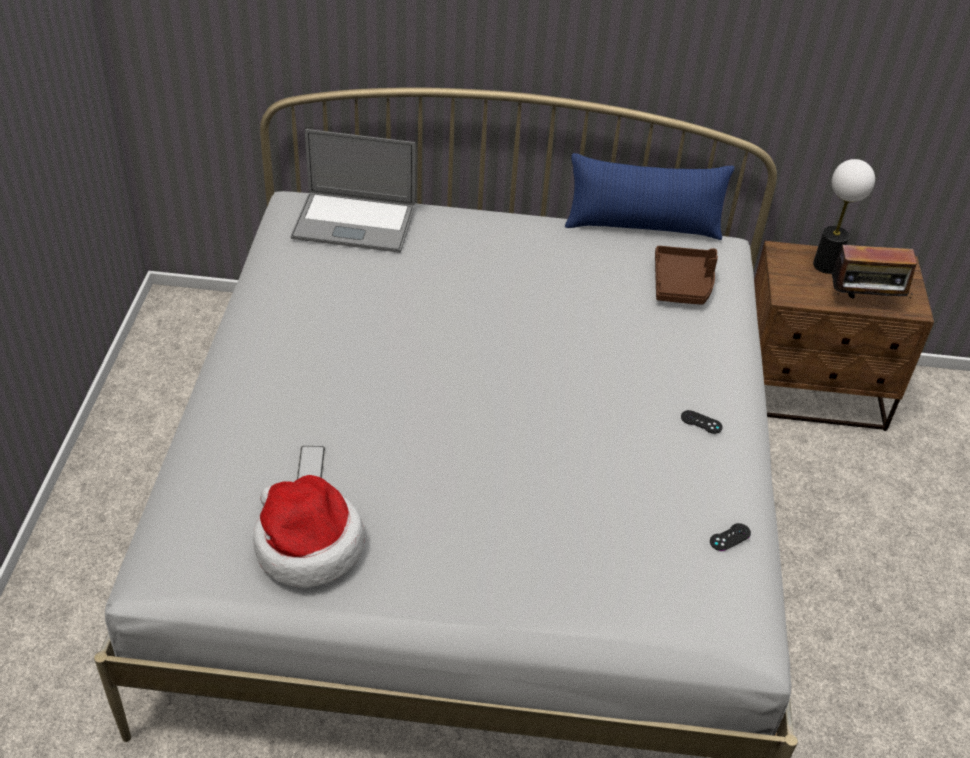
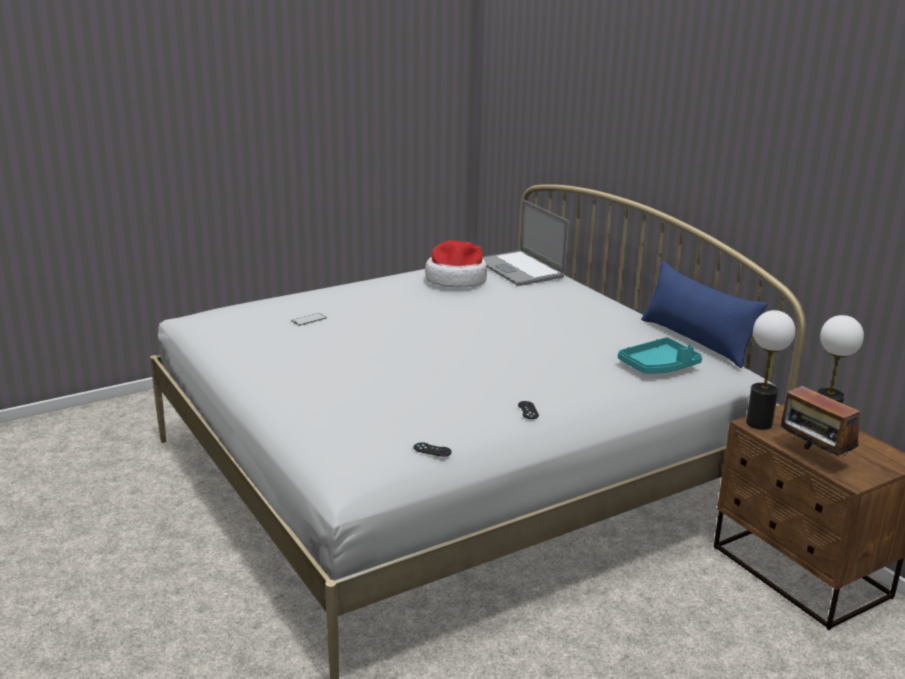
camera: 55 degrees right, 20 degrees down
(306, 545) = (249, 337): hat -> hat (456, 280)
(683, 284) = (659, 366): brown tray -> turquoise tray
(788, 292) = (759, 423): none -> table lamp

